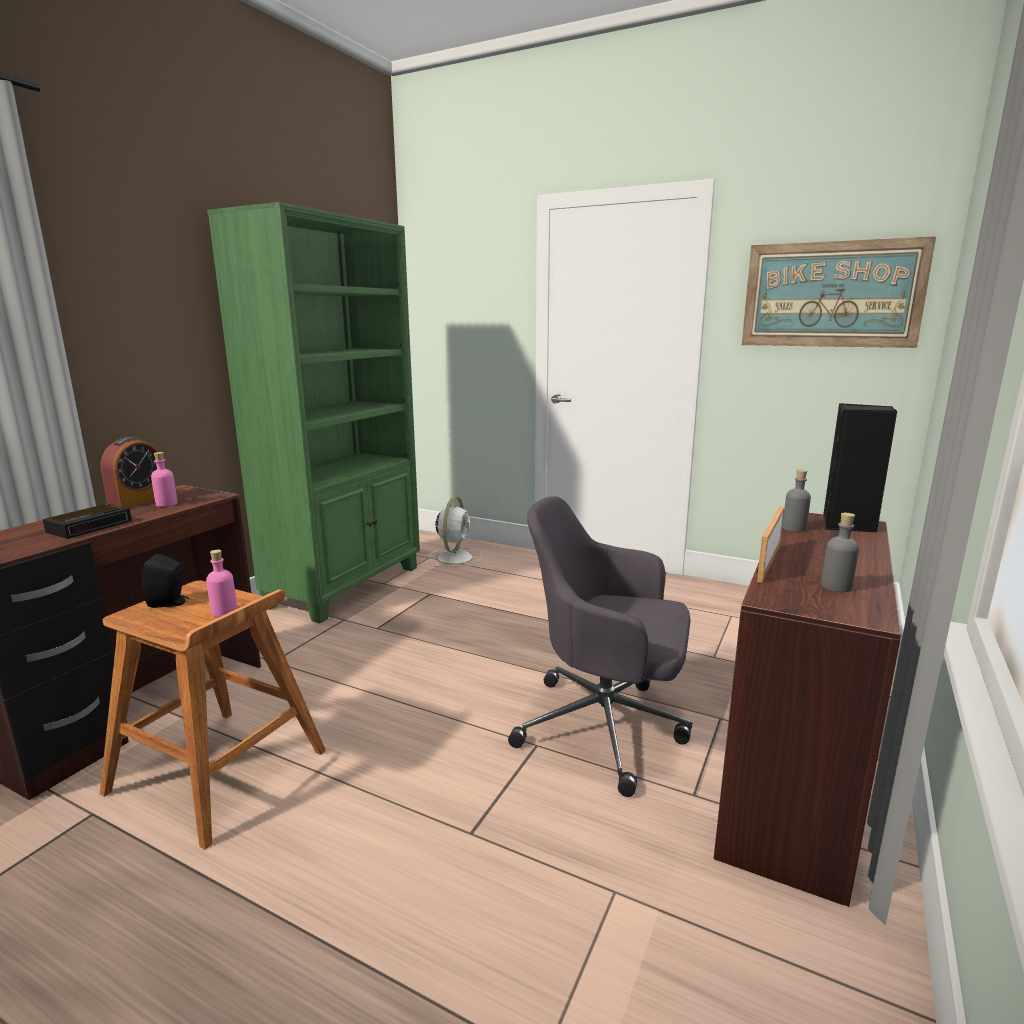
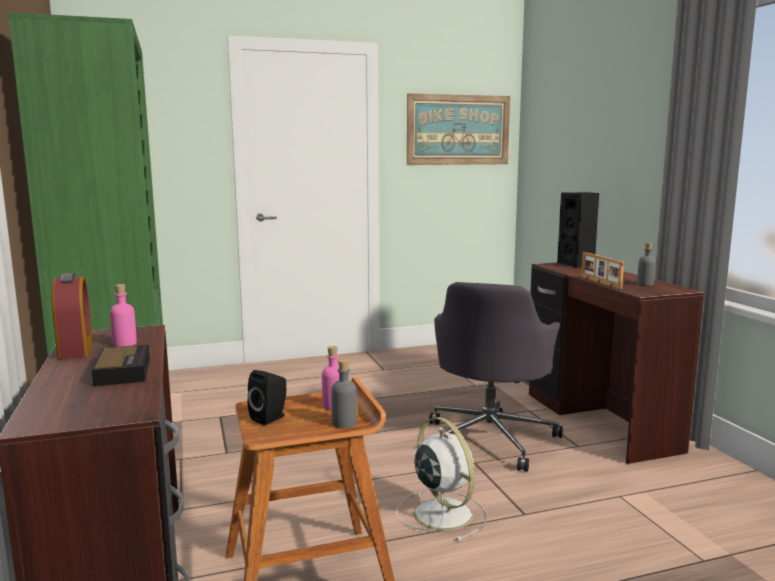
camera: 45 degrees left, 5 degrees down
(455, 557) = (185, 386): white fan -> white fan (441, 512)
(605, 727) = (490, 438): grey office chair -> grey office chair turned 45 degrees counterclockwise
(794, 528) = (564, 269): grey bottle -> grey bottle (344, 423)

